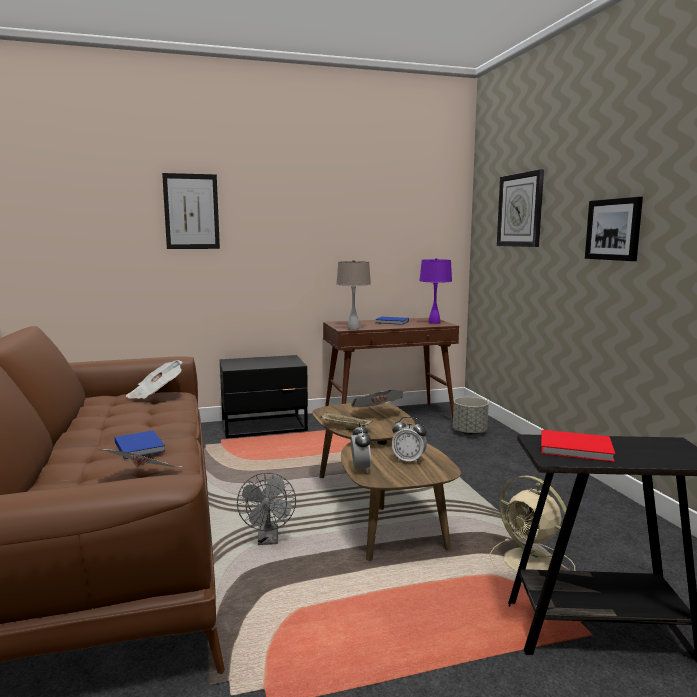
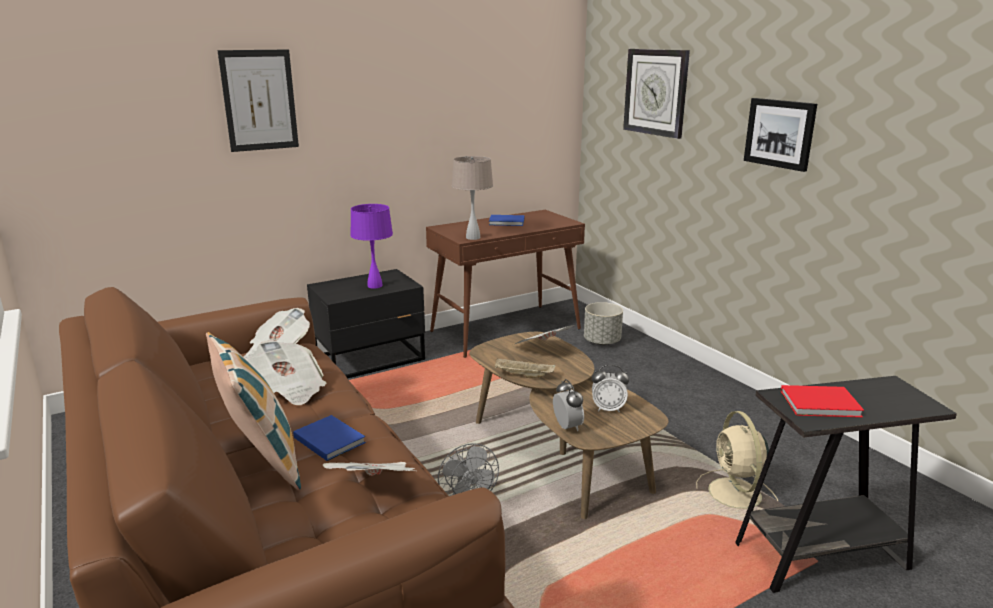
camera: 15 degrees left, 10 degrees up
(77, 455) = (261, 462): none -> pillow
(142, 415) = (289, 389): none -> newspaper
(434, 322) = (554, 220): purple table lamp -> purple table lamp (375, 286)
(532, 564) = (735, 495): beige fan -> beige fan turned 45 degrees clockwise

